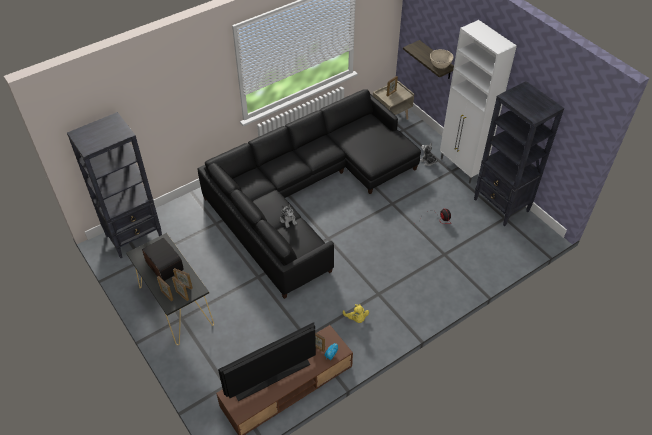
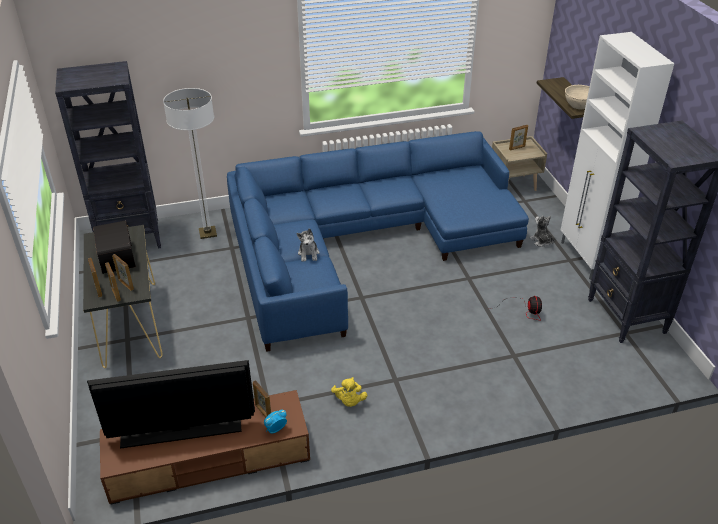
camera: 20 degrees right, 10 degrees down
(191, 215) = (208, 233): none -> floor lamp
(307, 193) = (362, 241): black sofa -> blue sofa

